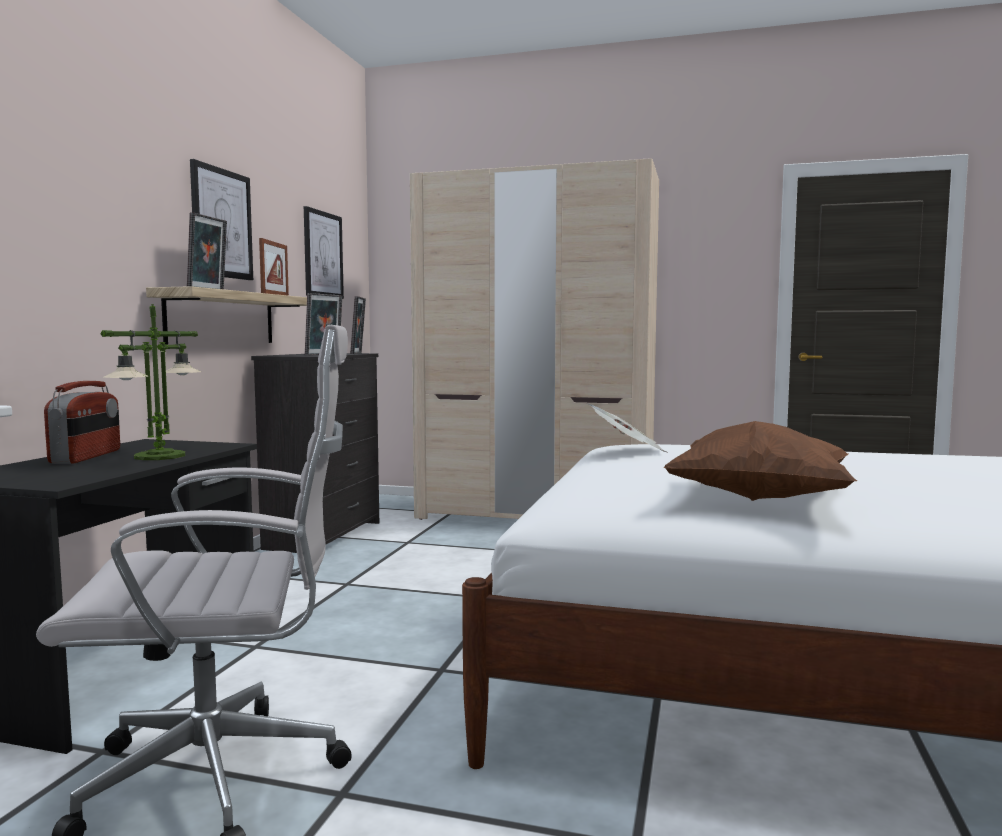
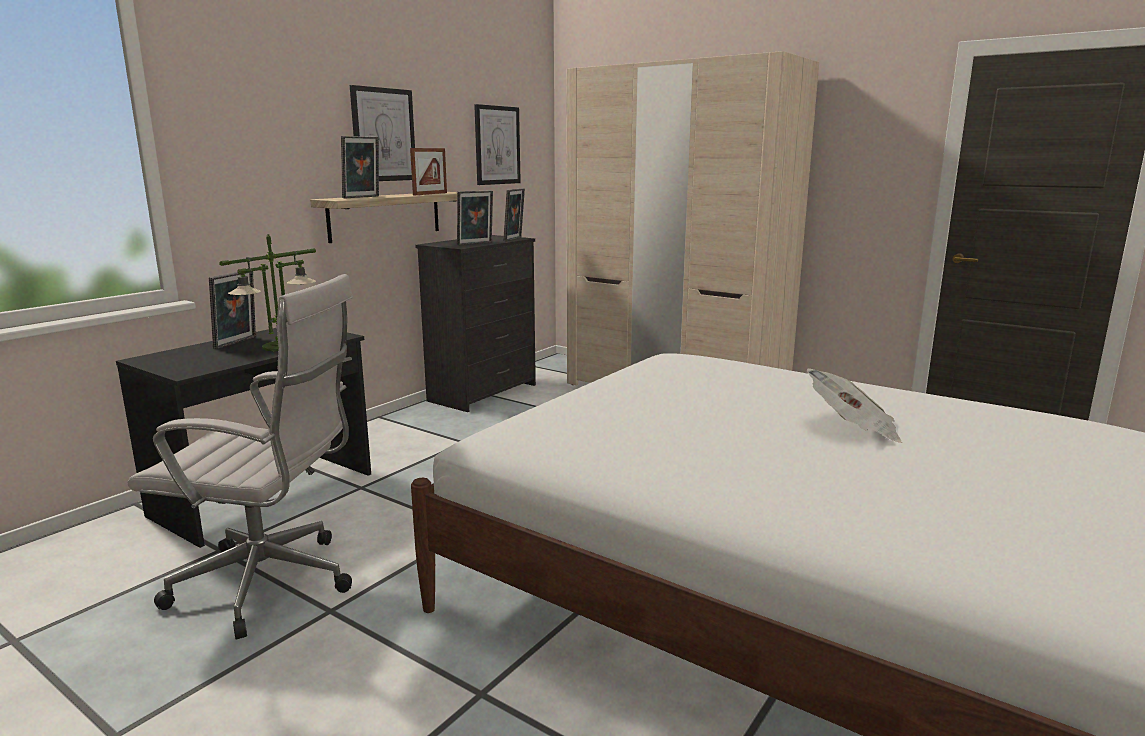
camera: 20 degrees right, 10 degrees up
(87, 457) = (237, 343): radio -> picture frame
(627, 450) = (656, 365): newspaper -> newspaper (852, 429)
(760, 499) = (657, 445): brown pillow -> none

